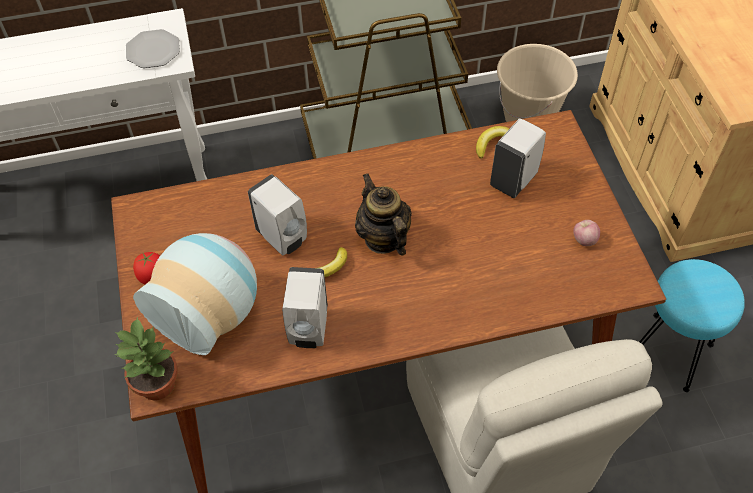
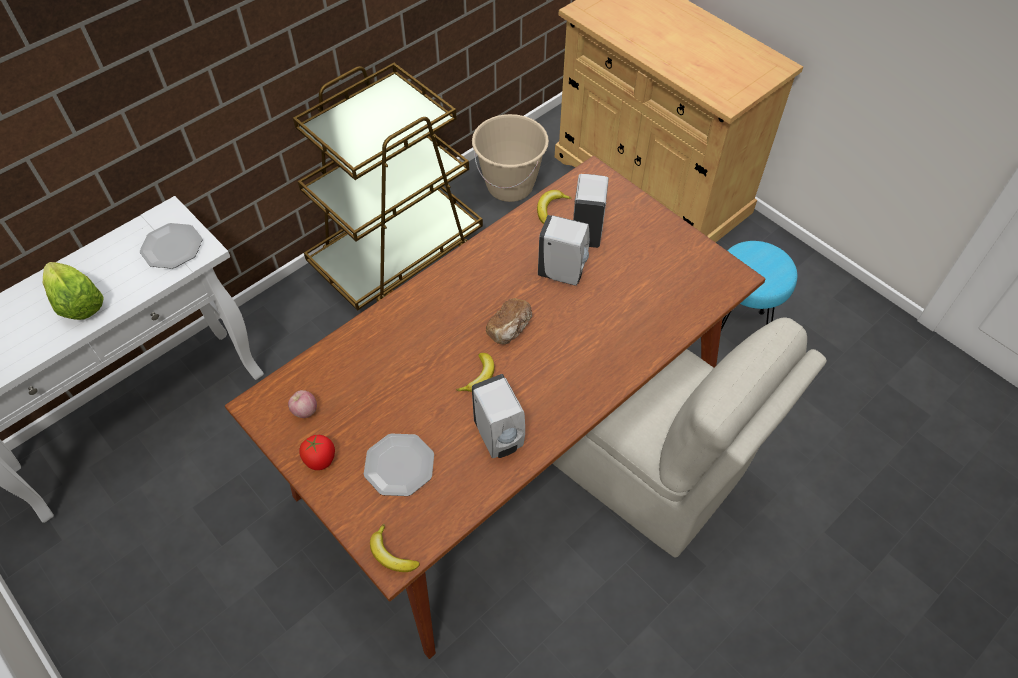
camera: 30 degrees left, 0 degrees up
(57, 68) = (78, 303): none -> lettuce
(157, 383) = (391, 554): potted plant -> banana
(211, 313) = (400, 466): vase -> plate
(283, 239) = (421, 369): white soap dispenser -> white soap dispenser (563, 273)
(383, 238) = (510, 329): teapot -> bread
(584, 240) = (674, 258): apple -> apple (305, 411)

